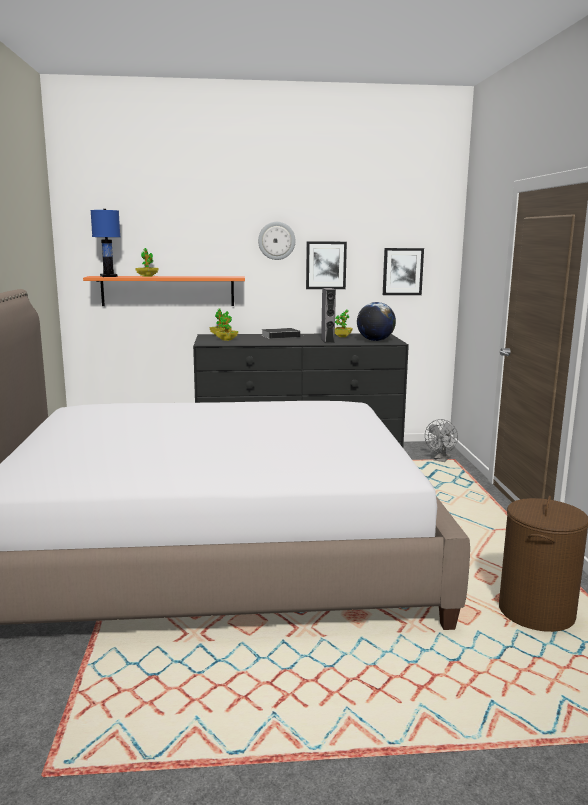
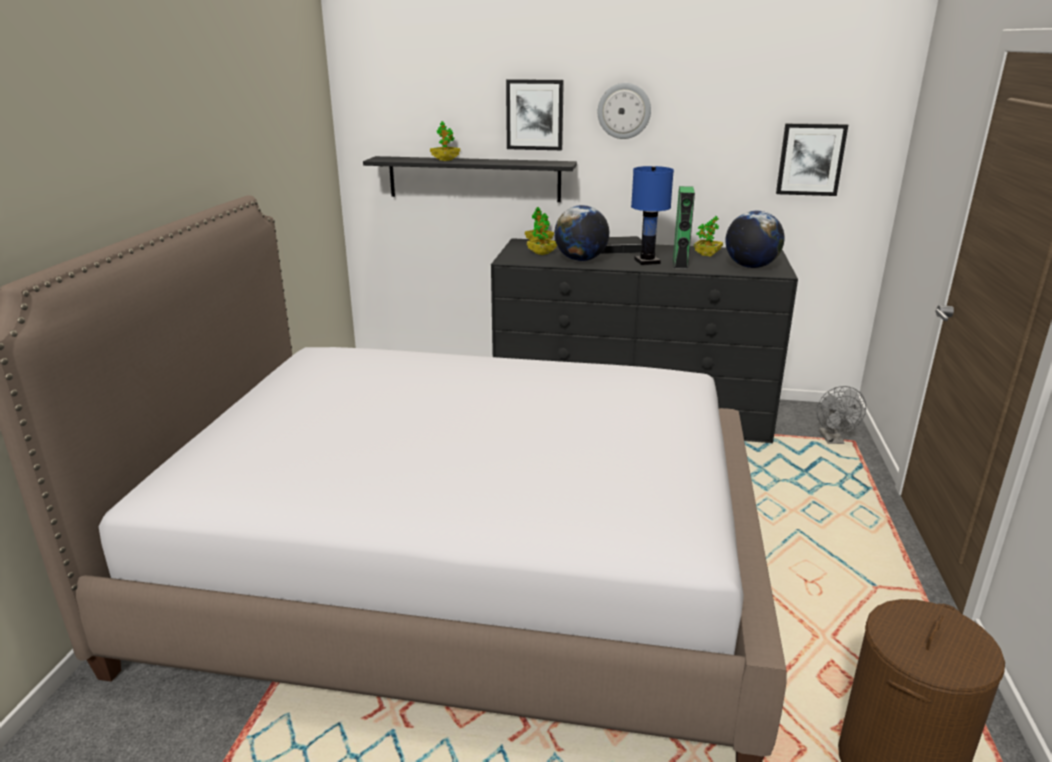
camera: 15 degrees right, 10 degrees up
(108, 276) = (396, 159): blue table lamp -> blue table lamp (646, 261)
(168, 291) = (474, 179): orange shelf -> black shelf
(257, 341) = (580, 260): none -> globe
(326, 265) = (693, 148): picture -> picture (535, 115)
(327, 341) = (680, 263): grey speaker -> green speaker
(441, 460) = (833, 440): grey fan -> grey fan turned 45 degrees counterclockwise

